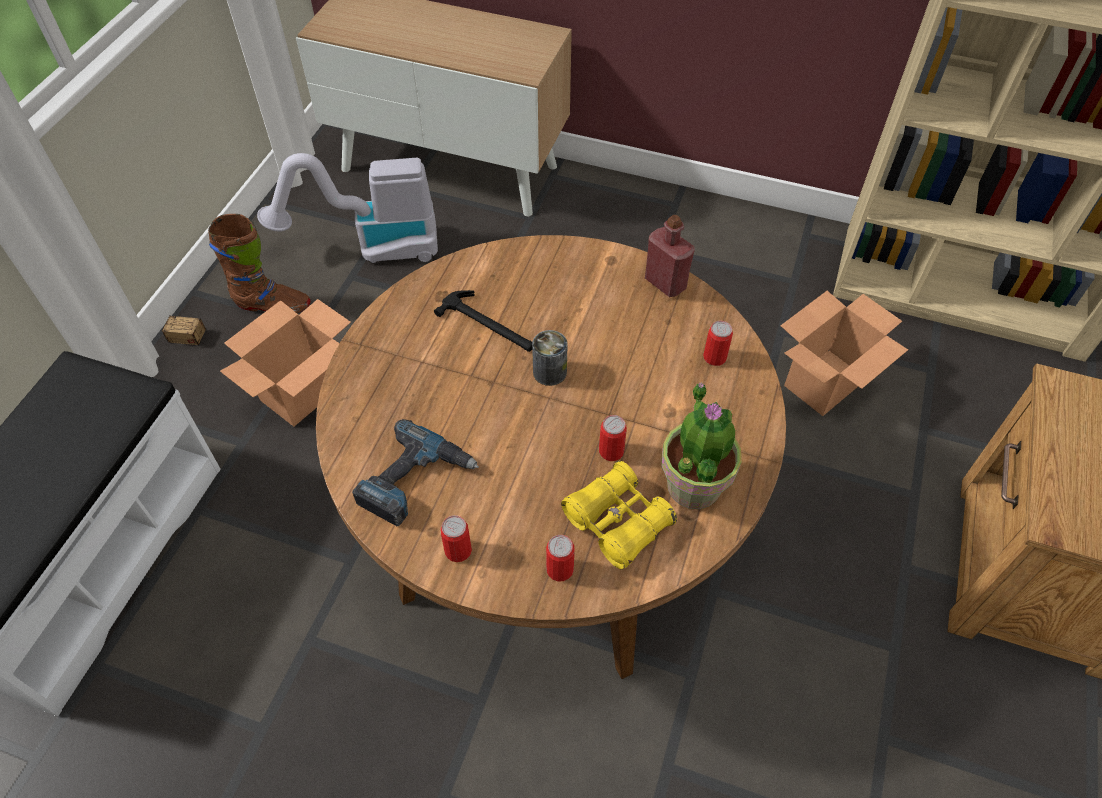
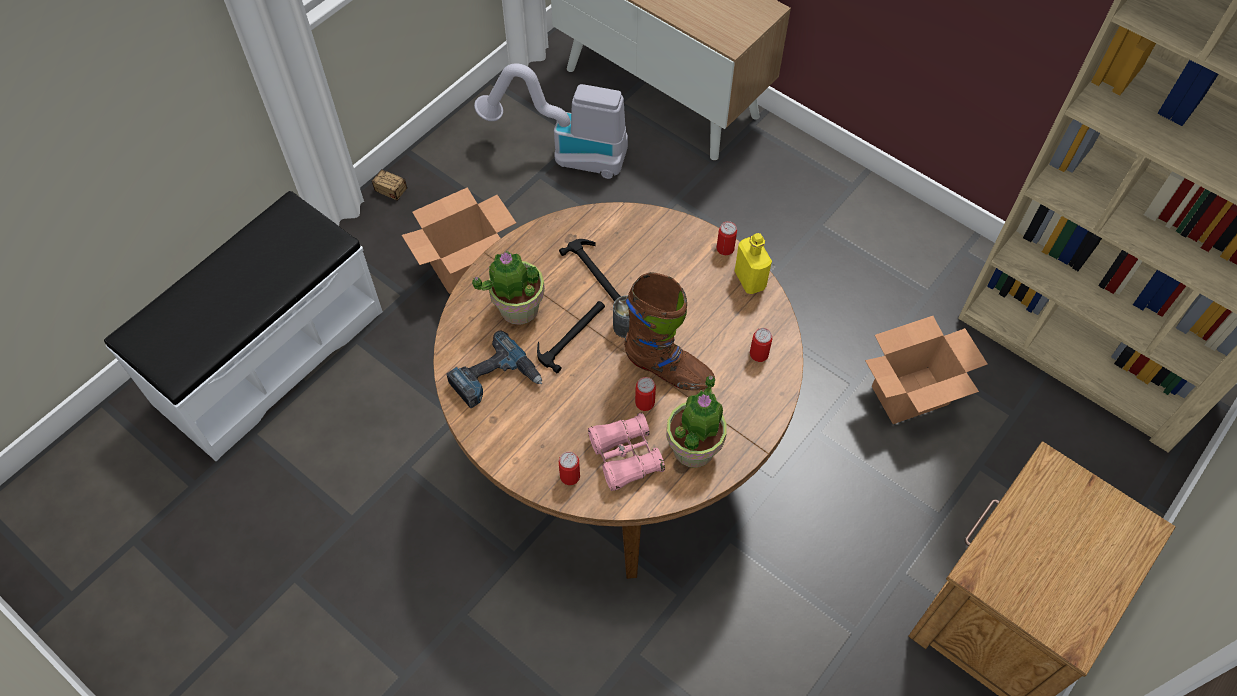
camera: 20 degrees right, 5 degrees up
(272, 305) = (466, 182): brown boot -> brown boot (668, 369)
(410, 389) = (518, 308): none -> potted plant
(458, 550) = (505, 439): can -> can (725, 248)
(489, 400) = (572, 334): none -> hammer
(617, 522) = (625, 456): yellow binoculars -> pink binoculars
(665, 283) = (750, 280): red bottle -> yellow bottle

